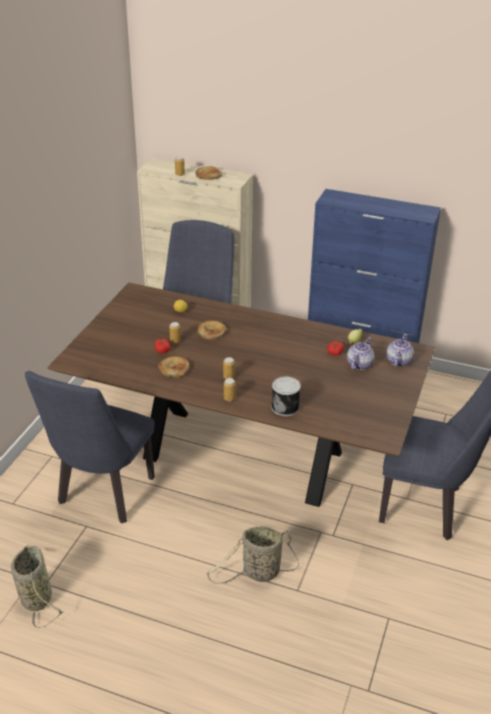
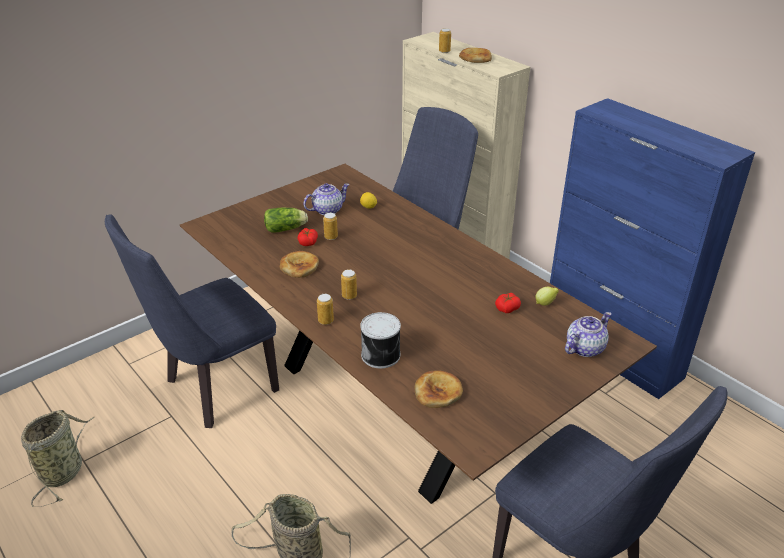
camera: 30 degrees right, 0 degrees up
(136, 345) = (287, 229): none -> lettuce
(211, 332) = (380, 239): bread -> bread (438, 392)
(359, 364) = (525, 334): teapot -> teapot (327, 210)

